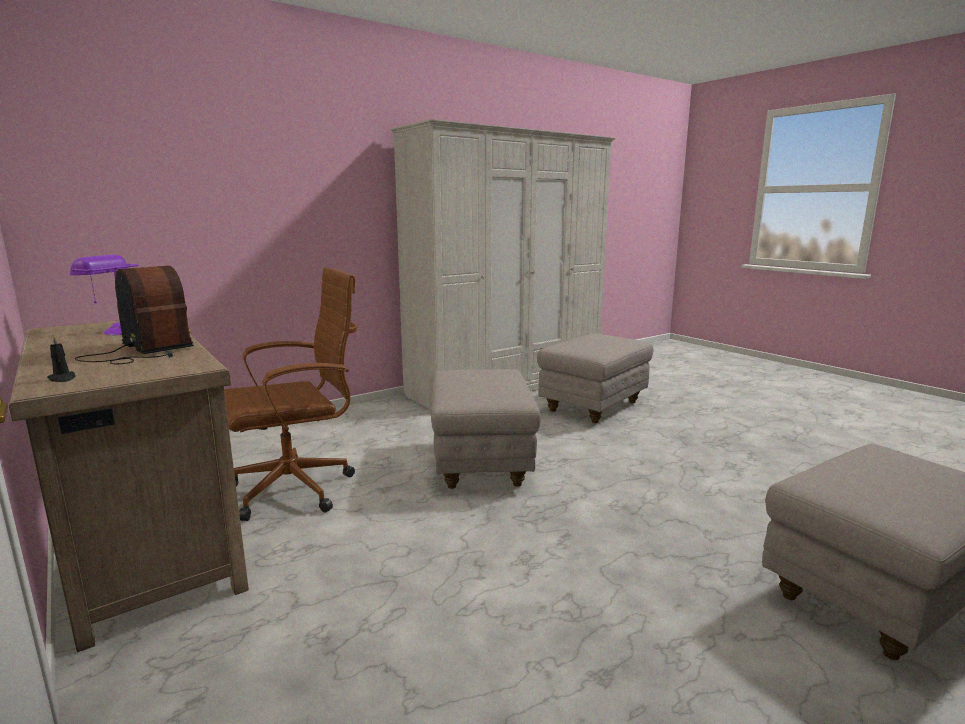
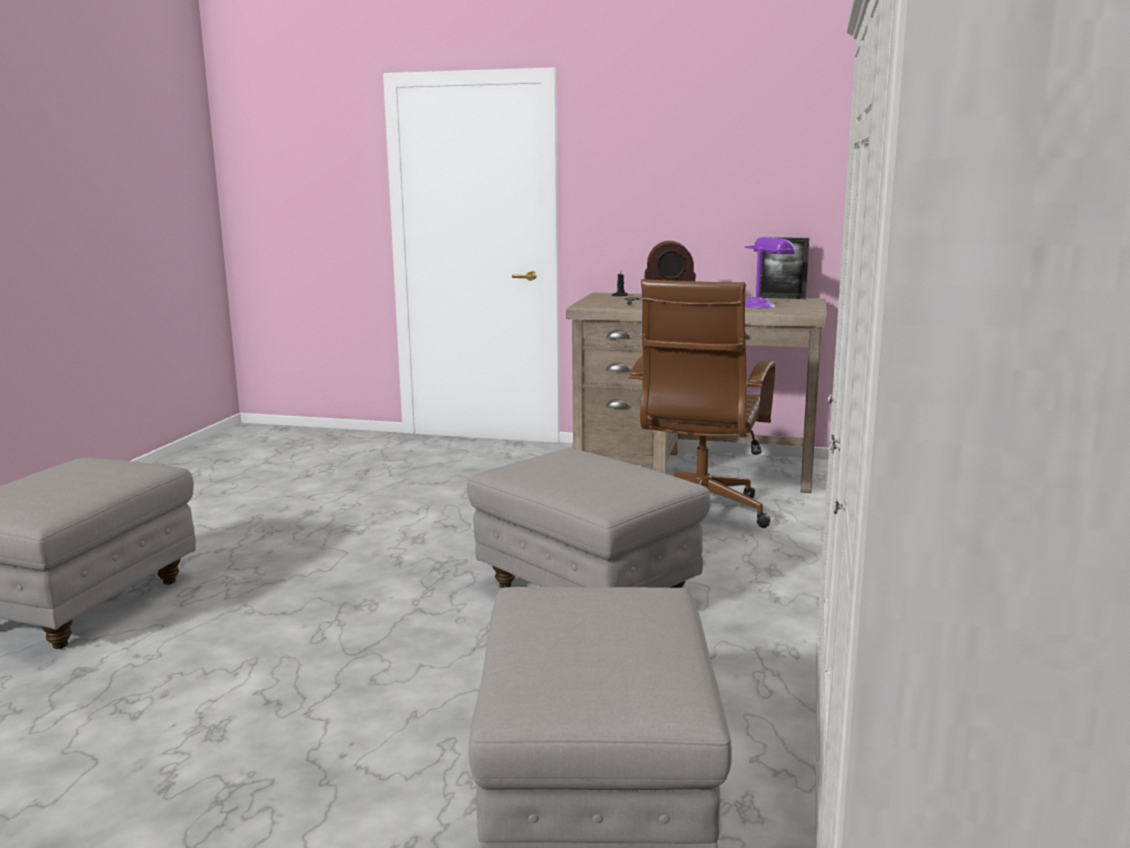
camera: 140 degrees right, 0 degrees up
(41, 335) = (781, 298): none -> picture frame

